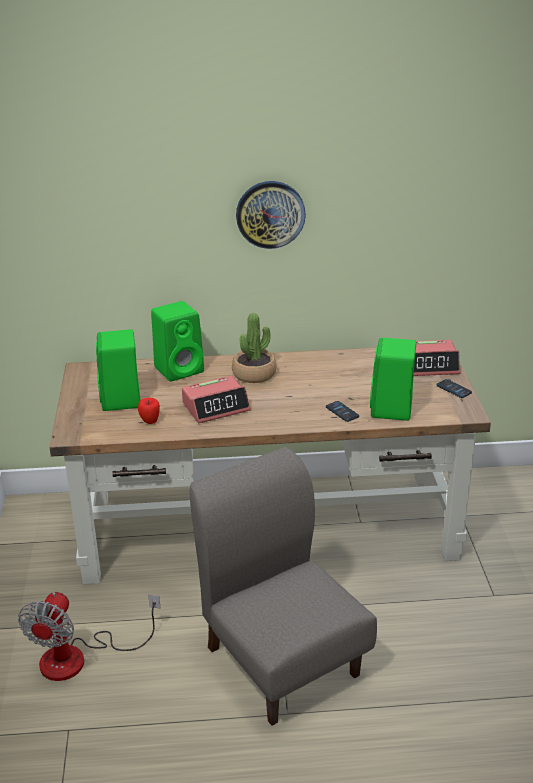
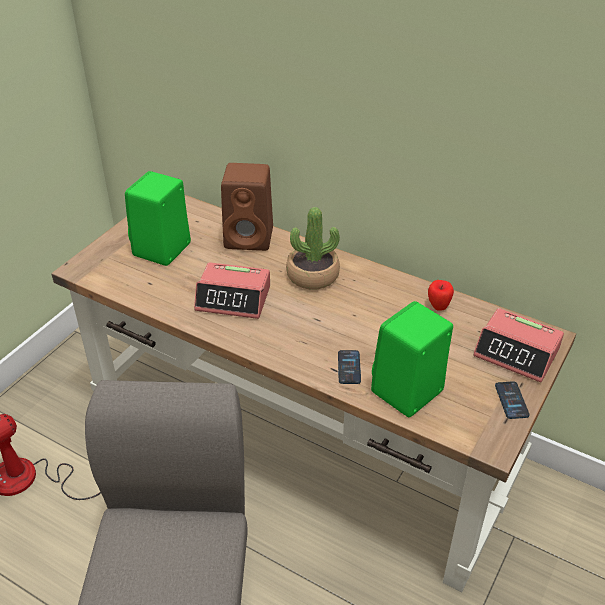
camera: 35 degrees right, 10 degrees up
(150, 422) = (157, 287): apple -> apple (438, 307)
(180, 369) = (251, 238): green speaker -> brown speaker
(270, 214) = (374, 93): wall clock -> none

